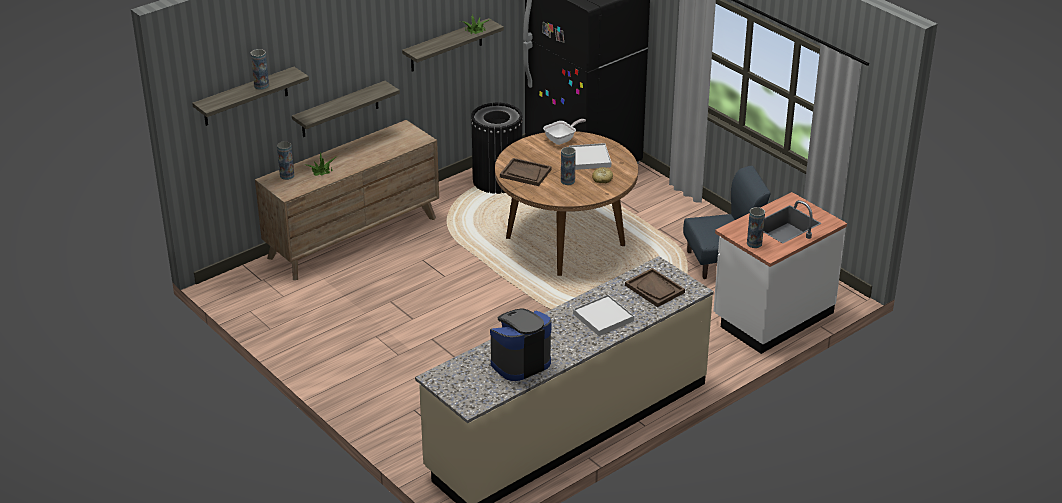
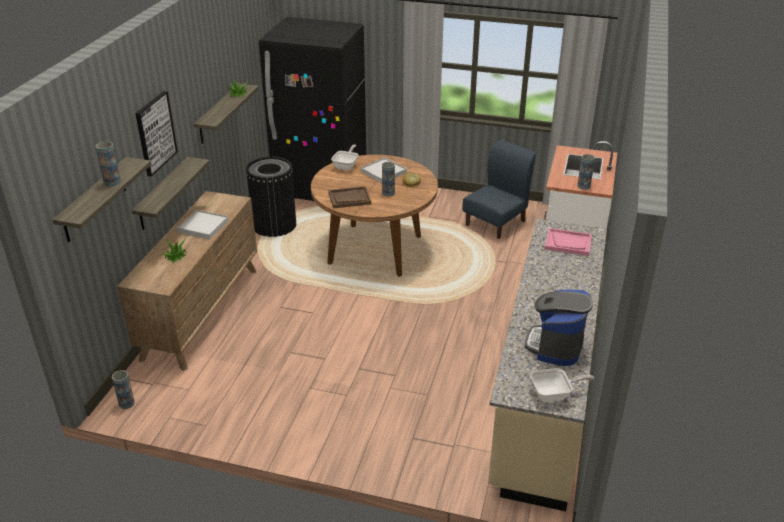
camera: 35 degrees left, 0 degrees up
(287, 175) = (147, 271): vase -> vase (126, 403)
(340, 51) = (155, 133): none -> picture
(469, 394) = (554, 394): none -> frying pan
(603, 317) = (564, 280): white tray -> white tray (203, 226)
(655, 289) = (568, 243): brown tray -> pink tray

